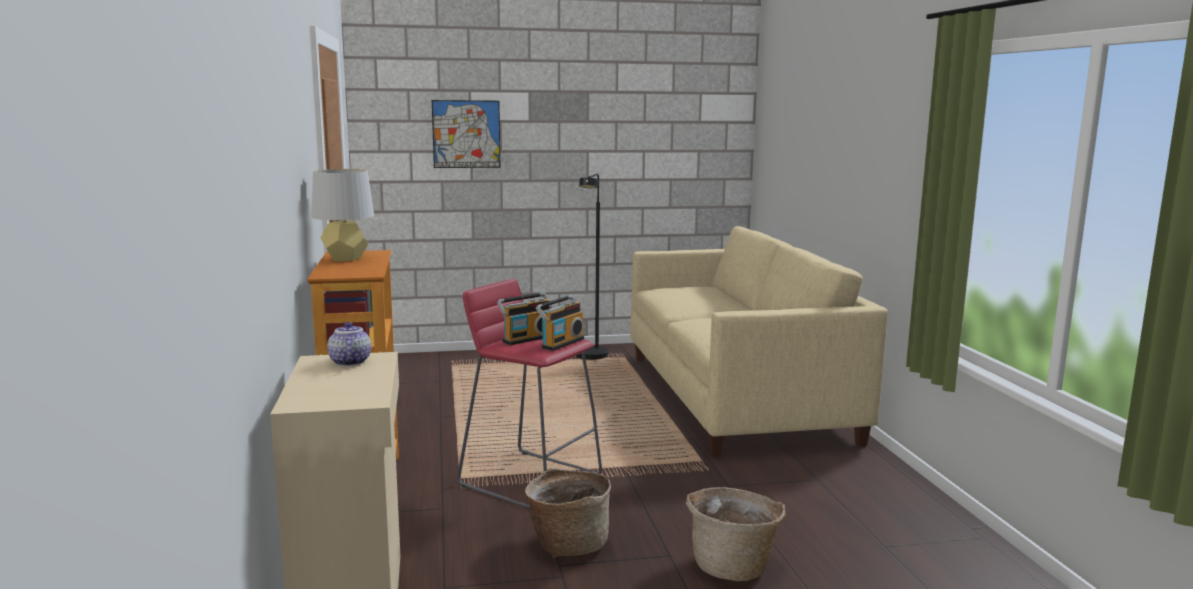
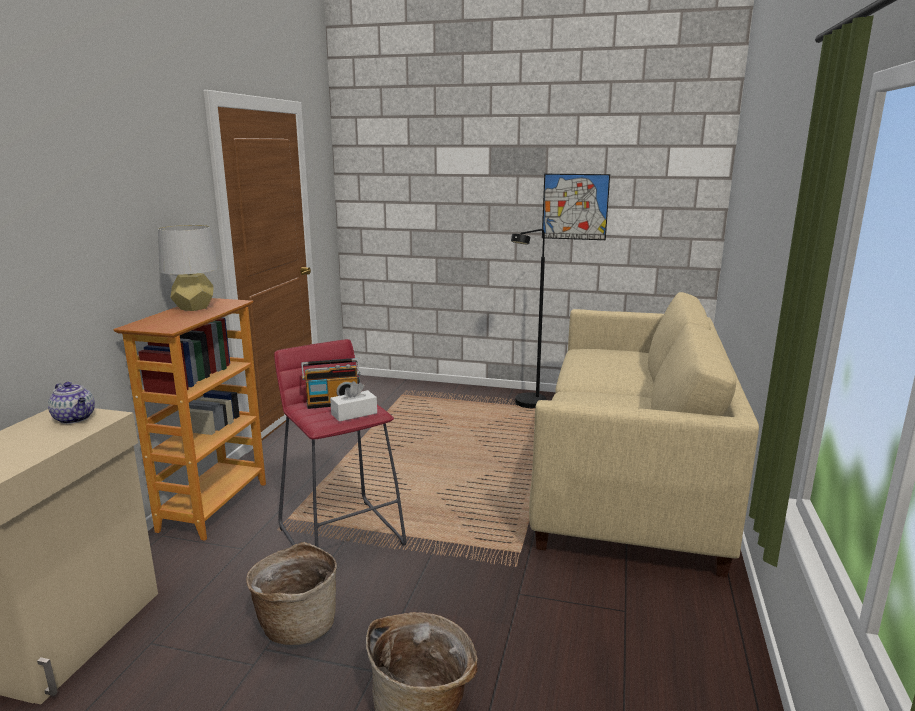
camera: 25 degrees right, 5 degrees up
(349, 362) = (75, 418): teapot -> teapot turned 120 degrees clockwise
(466, 134) = (431, 187): picture -> picture (575, 206)
(561, 343) = (354, 413): radio -> white tissue box

